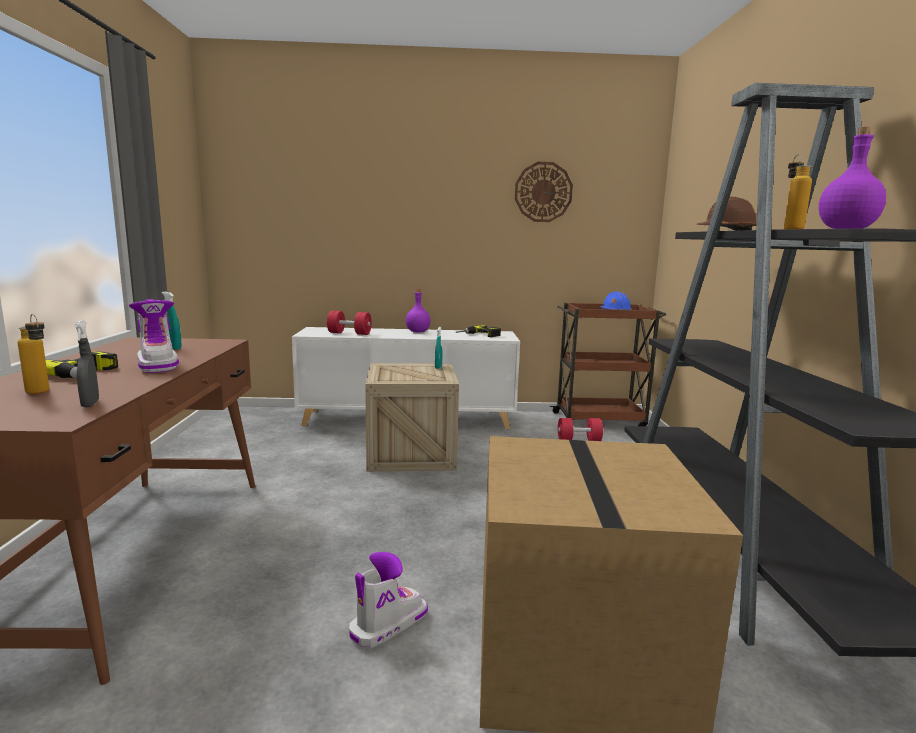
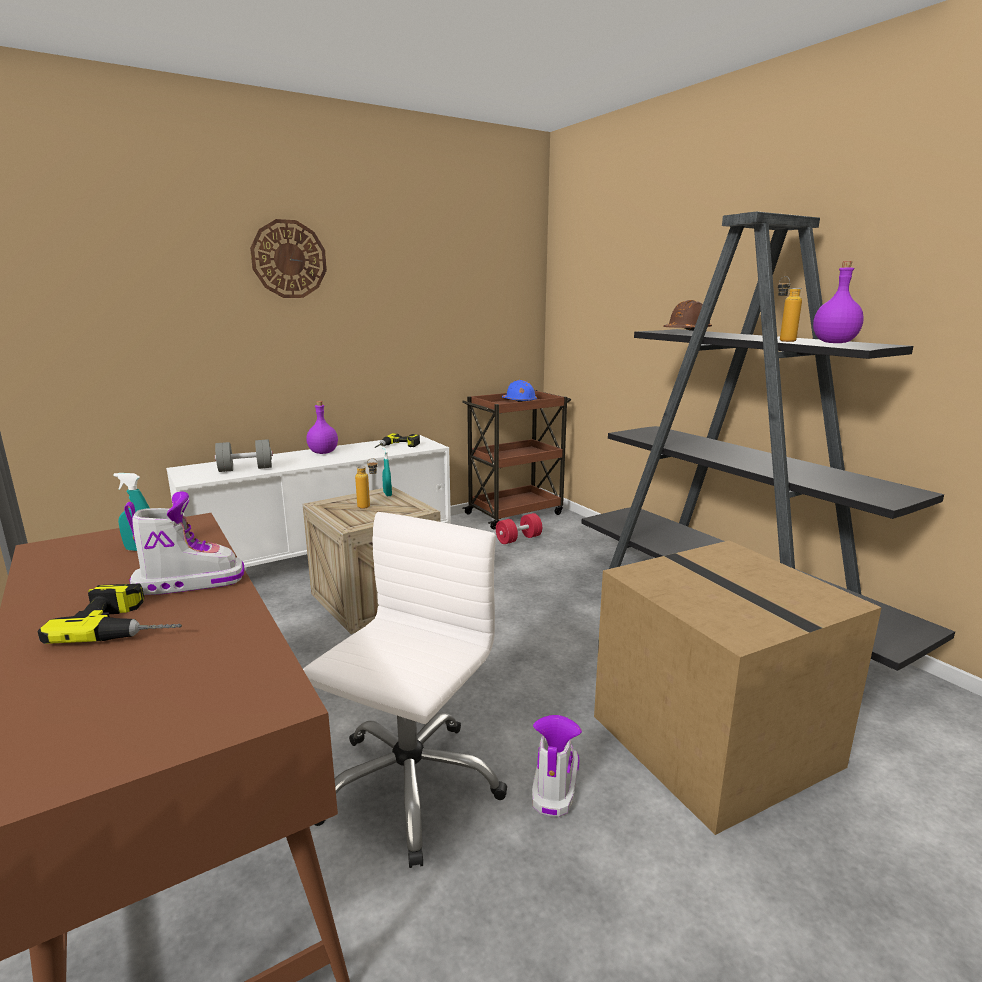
camera: 30 degrees left, 5 degrees up
(40, 393) = (134, 674): bottle -> bottle (368, 507)
(90, 404) = (252, 667): grey spray bottle -> none
(158, 365) = (189, 582): boot -> boot turned 45 degrees counterclockwise
(287, 579) = (409, 785): none -> white office chair
(349, 333) = (245, 469): red dumbbell -> grey dumbbell
(543, 192) = (436, 276): wall clock -> wall clock (289, 259)

